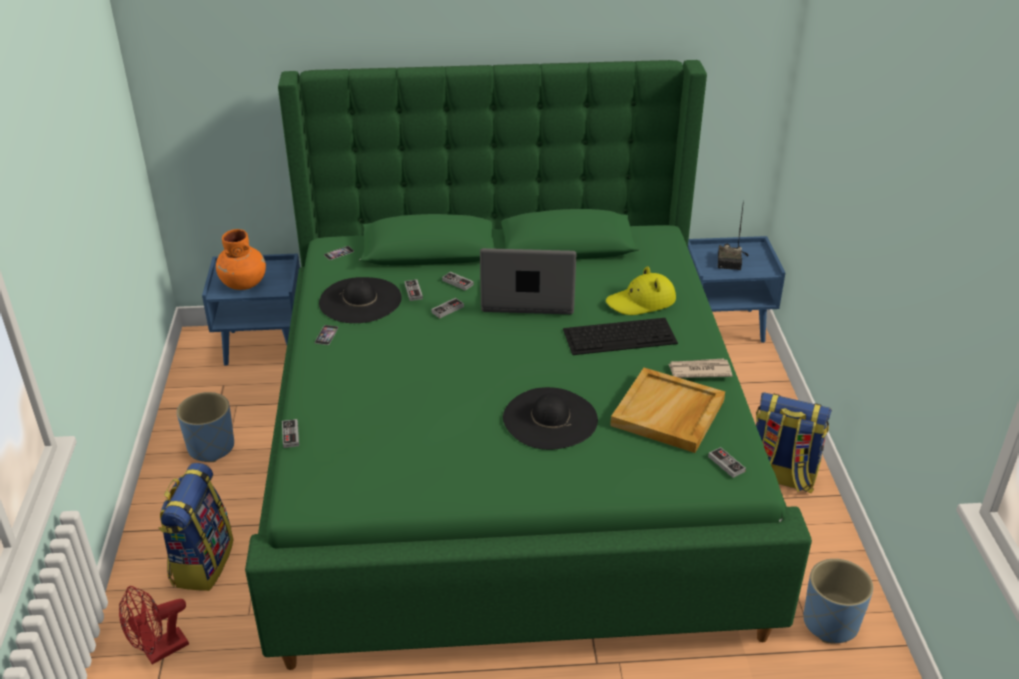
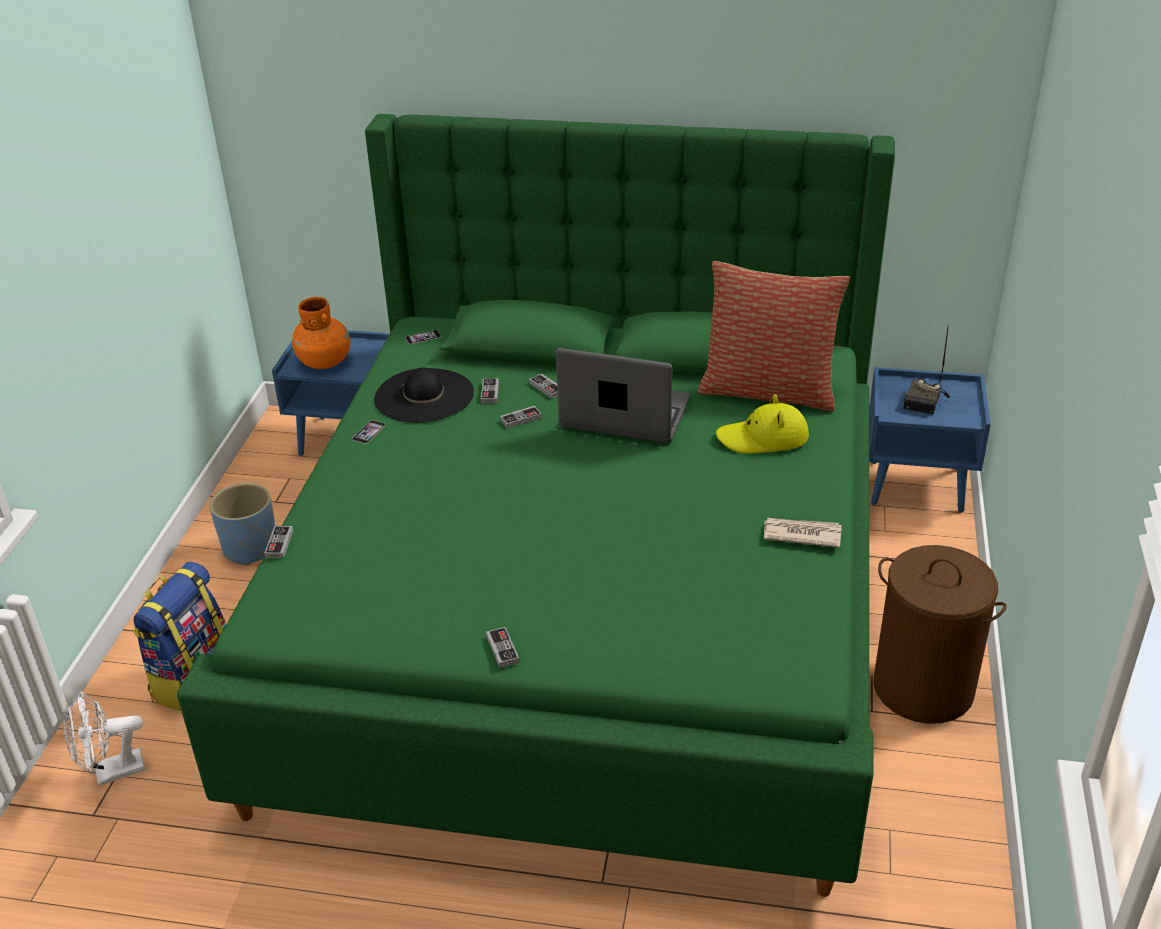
camera: 15 degrees right, 0 degrees up
(159, 652) = (111, 773): red fan -> white fan
(550, 418) = (588, 568): black hat -> none
(620, 336) = (719, 477): keyboard -> none
(630, 265) = (768, 390): none -> pillow
(668, 414) = (739, 583): beige tray -> none
(726, 464) = (787, 658): game controller -> game controller (502, 649)
(780, 476) = (922, 688): backpack -> brown laundry basket
(829, 622) = (921, 888): blue planter -> none

